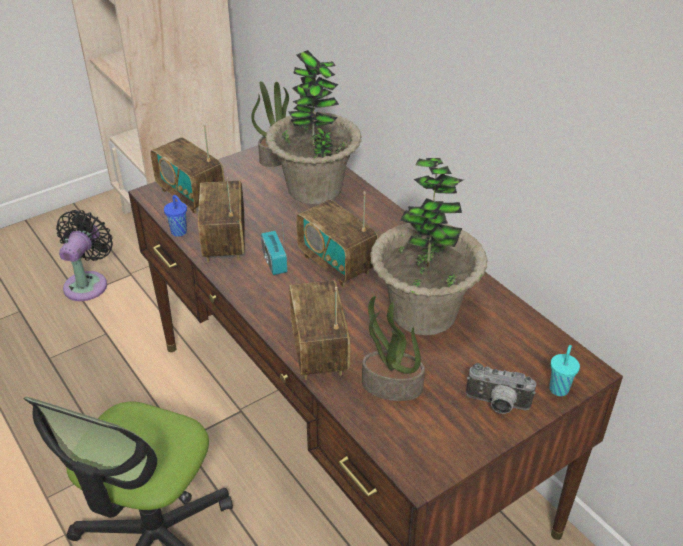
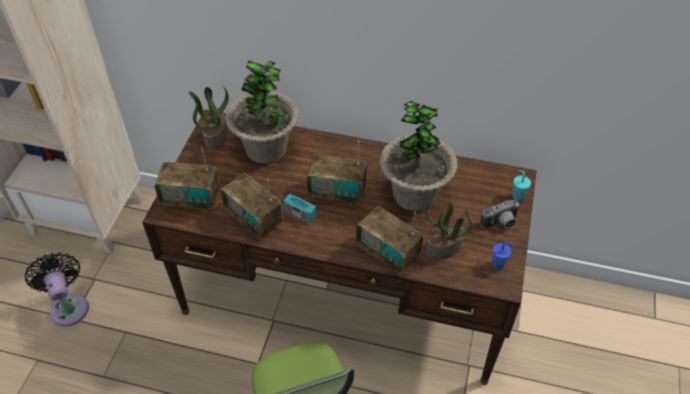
camera: 40 degrees left, 10 degrees up
(179, 232) = (217, 230): blue cup -> blue cup (499, 264)

